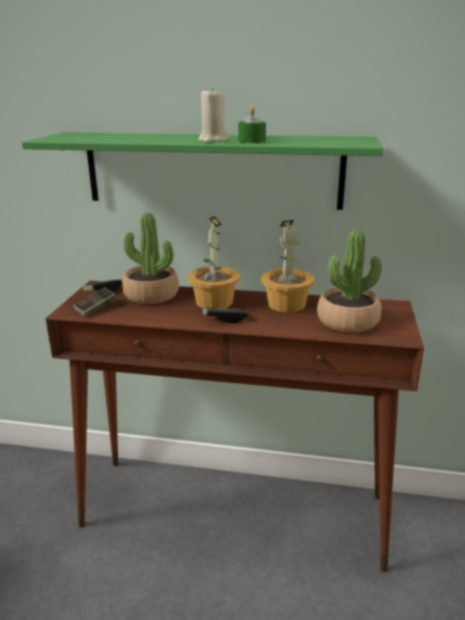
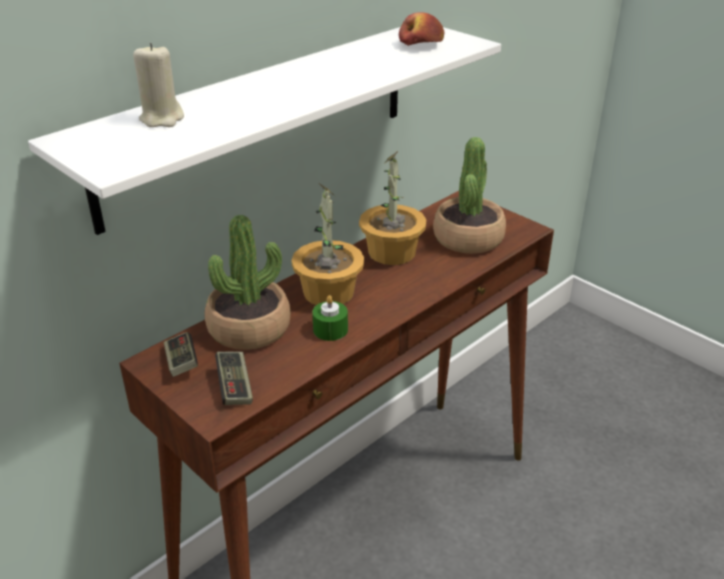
camera: 55 degrees left, 10 degrees up
(212, 170) = (261, 120): green shelf -> white shelf
(213, 140) = (325, 84): beige candle -> beige candle (162, 119)
(225, 319) = (384, 303): game controller -> none
(252, 141) = (367, 71): green candle -> green candle (330, 330)
(326, 140) = (420, 45): none -> apple

